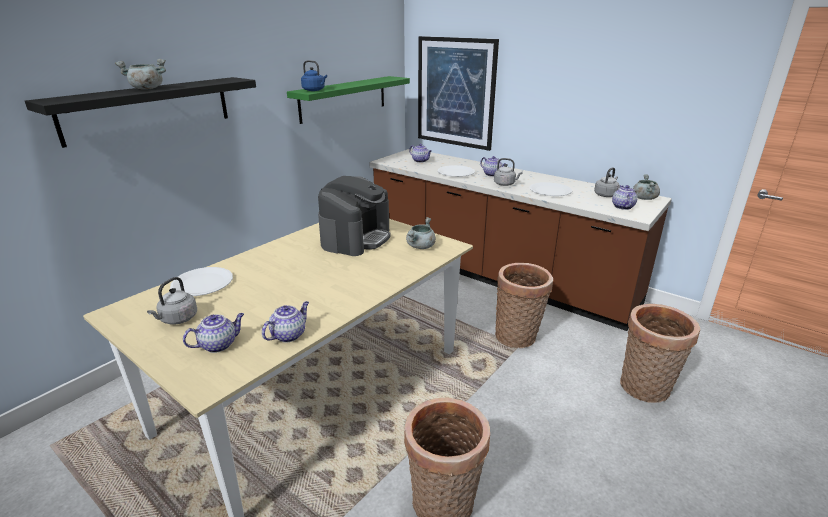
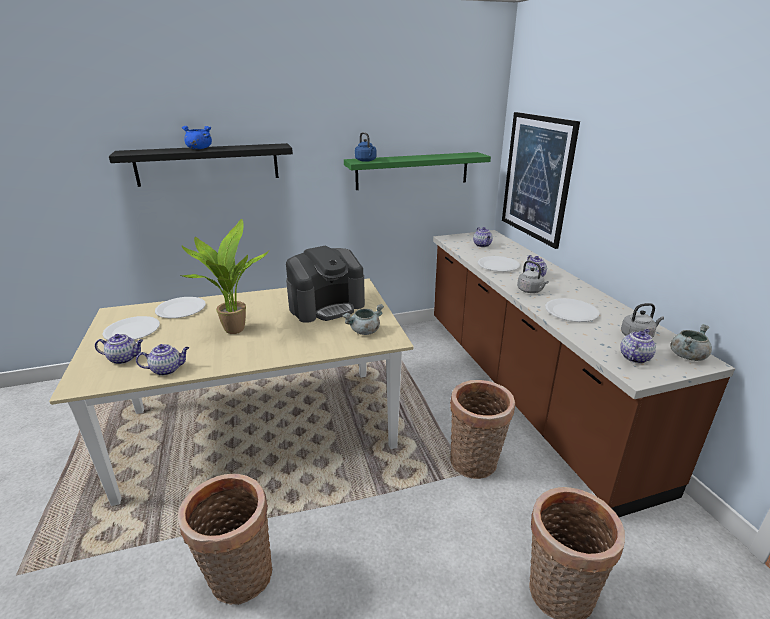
camera: 35 degrees right, 0 degrees up
(146, 89) = (198, 148): grey cooking pot -> blue cooking pot
(177, 319) = (132, 330): grey kettle -> white plate
(296, 282) = (232, 329): none -> potted plant

